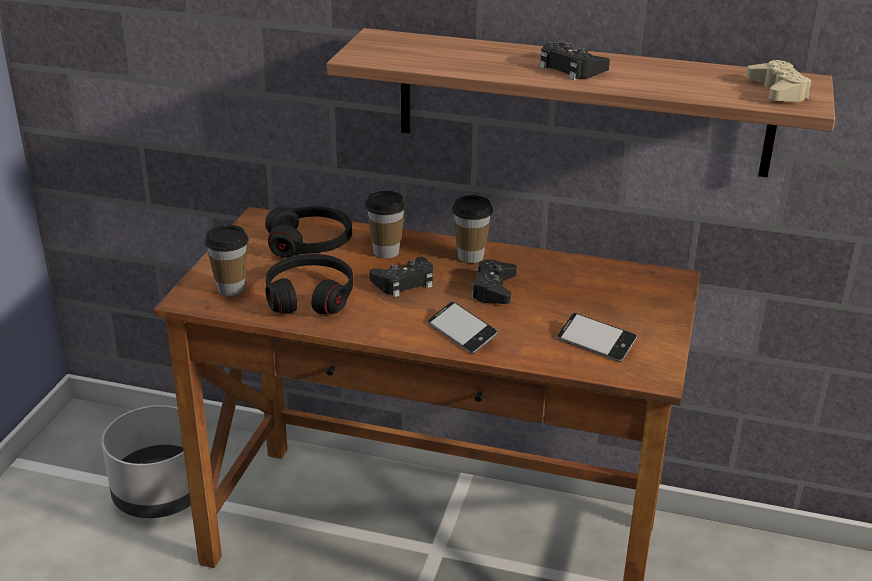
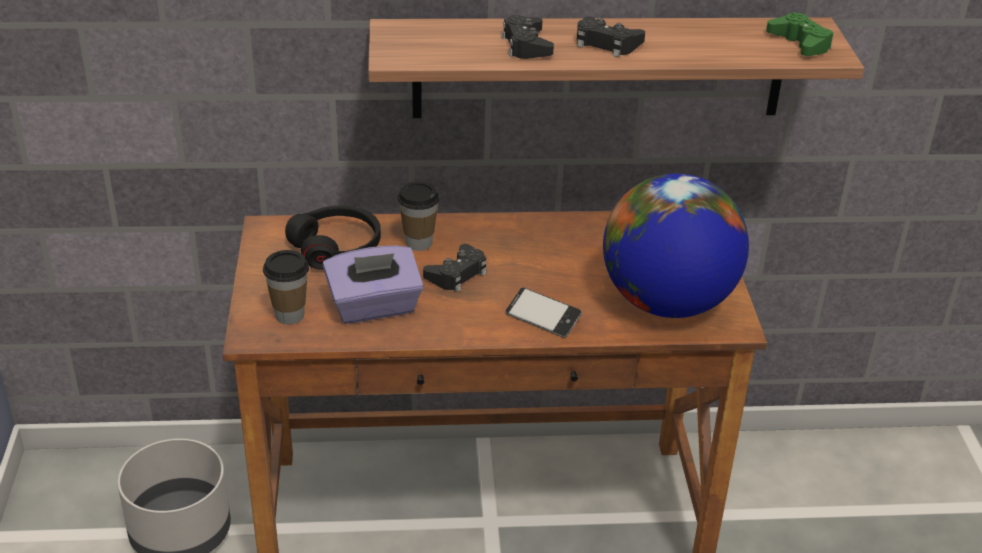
camera: 20 degrees left, 5 degrees up
(310, 296) = (374, 307): black headphones -> purple tissue box
(470, 257) = (503, 233): cup -> none
(493, 289) = (545, 265): black game controller -> black game controller (526, 45)
(596, 343) = (667, 303): phone -> globe
(777, 91) = (800, 43): beige game controller -> green game controller

